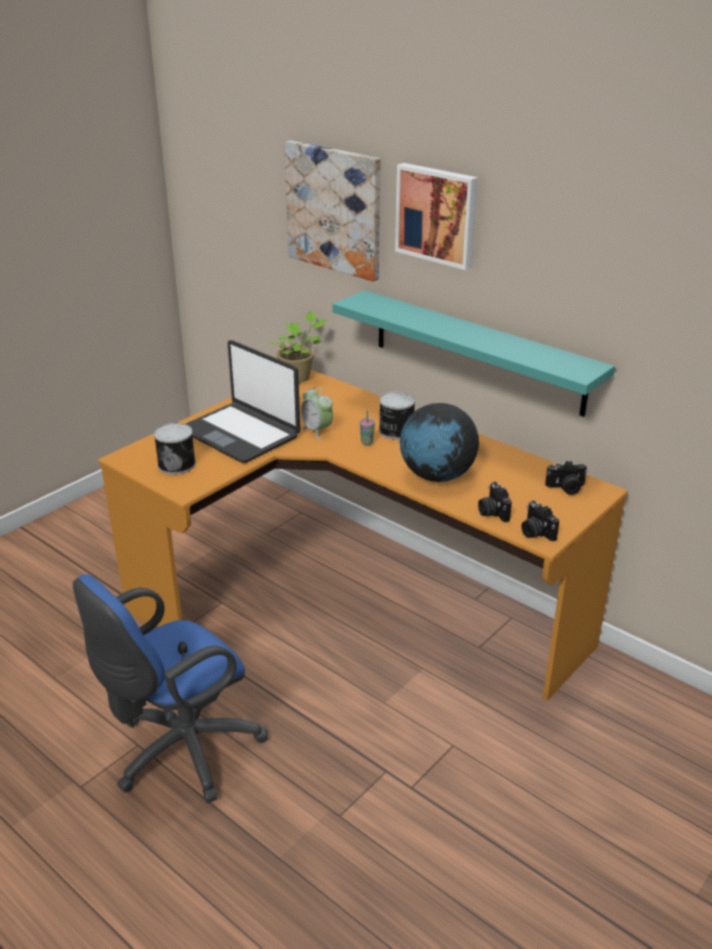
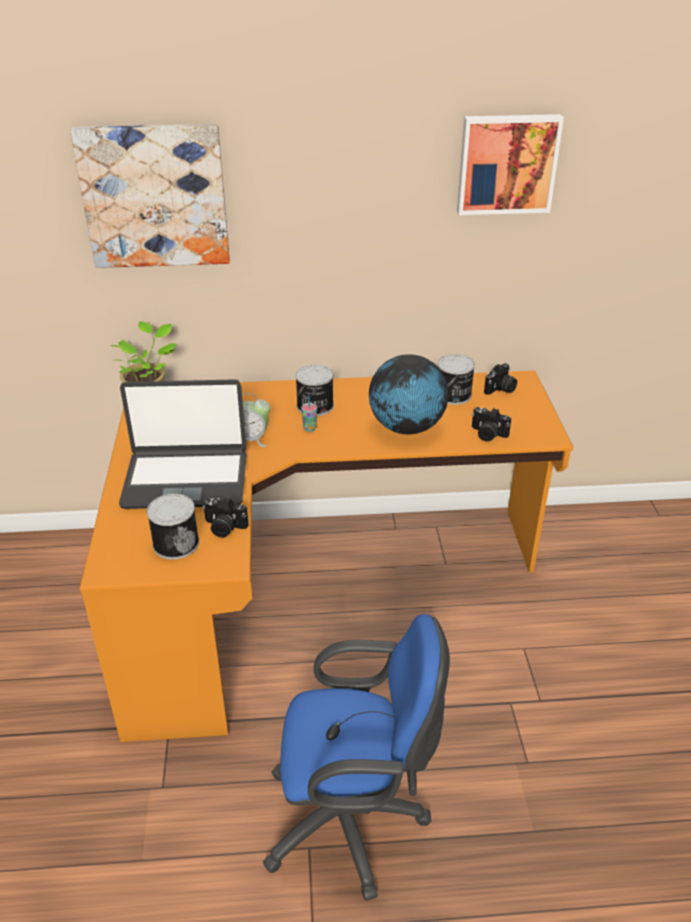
camera: 45 degrees left, 5 degrees up
(180, 752) = (353, 821): blue office chair -> blue office chair turned 90 degrees counterclockwise
(437, 215) = (302, 171): picture -> picture (507, 164)
(476, 351) = (362, 299): turquoise shelf -> none
(516, 473) = (453, 395): none -> can
(535, 532) = (536, 433): camera -> camera (223, 528)

